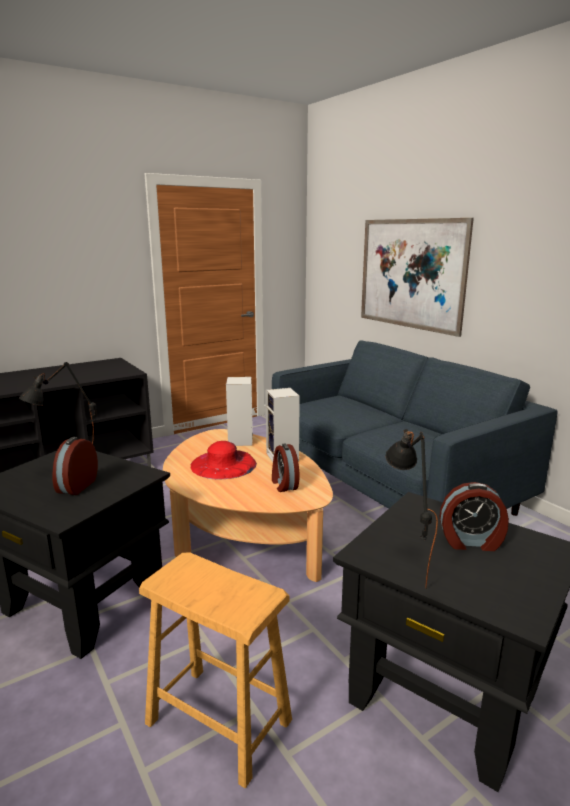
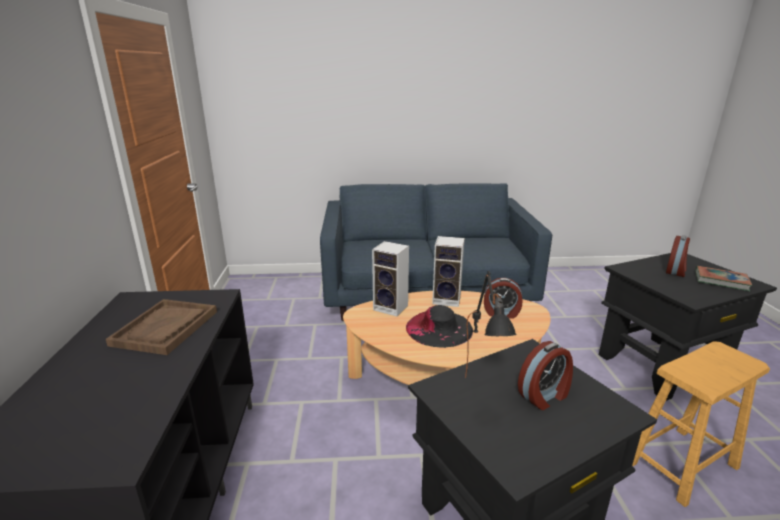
camera: 60 degrees left, 5 degrees up
(76, 486) = (544, 396): alarm clock -> alarm clock turned 75 degrees counterclockwise
(84, 374) = (165, 328): none -> brown tray
(223, 464) = (439, 328): red hat -> black hat
(403, 567) = (707, 294): black table lamp -> none
(410, 274) = (370, 118): picture -> none
(484, 582) = (721, 281): none -> book

